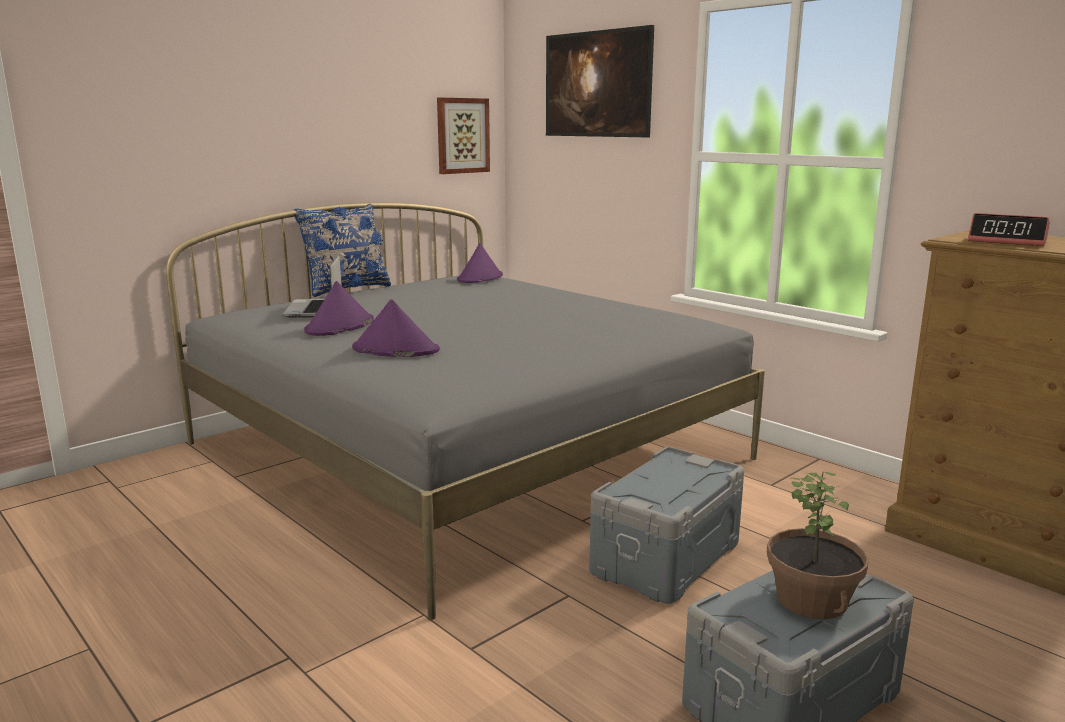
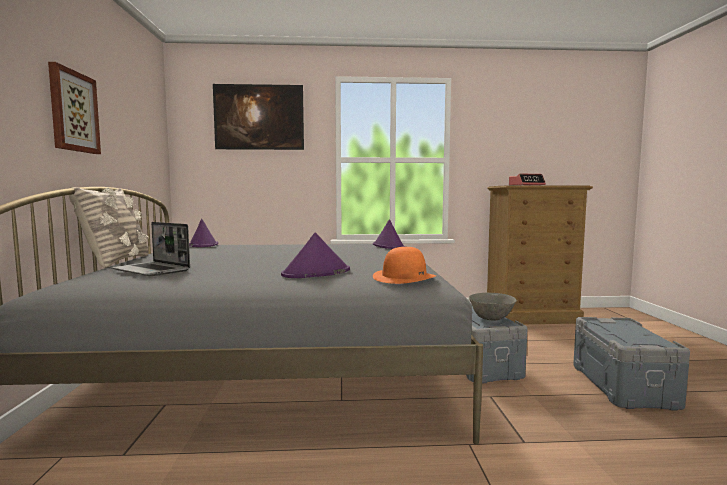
camera: 50 degrees left, 10 degrees down
(339, 326) = (220, 272): purple hat -> purple hat (388, 246)
(347, 290) = (117, 261): blue pillow -> beige pillow
(436, 380) = (404, 277): none -> orange hat
(462, 135) = (152, 145): picture -> picture (73, 111)
(672, 491) = (491, 319): none -> grey bowl
(812, 599) = (624, 330): potted plant -> none

